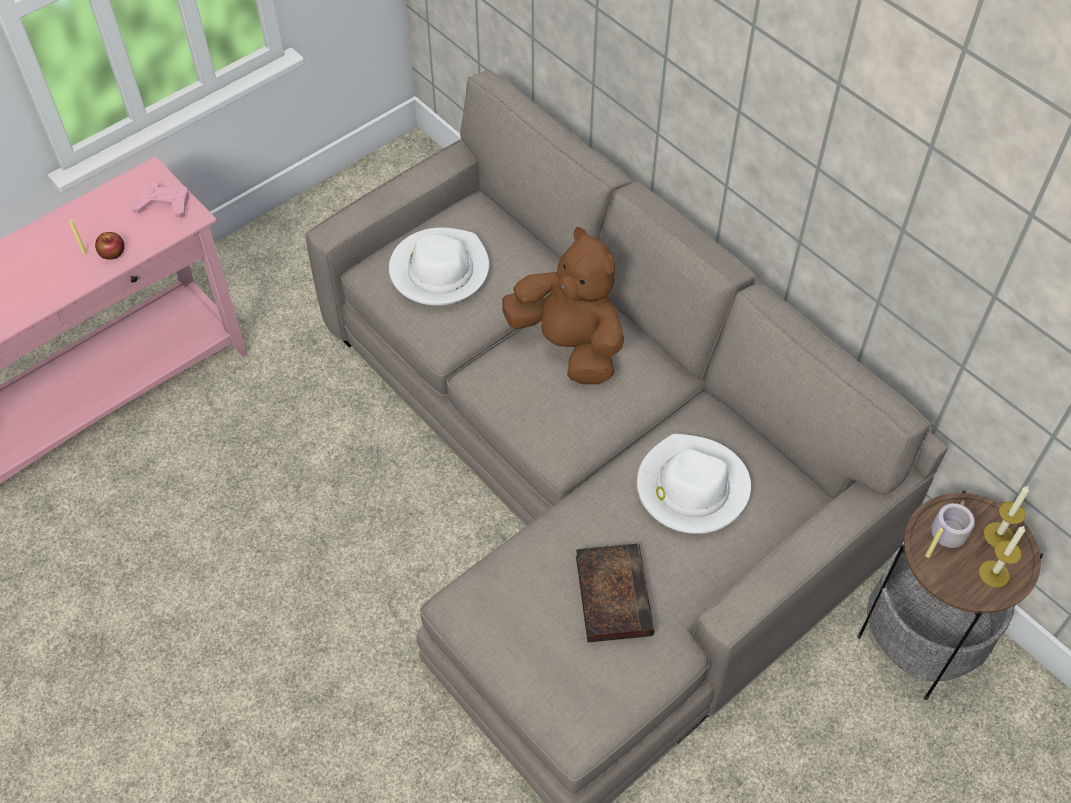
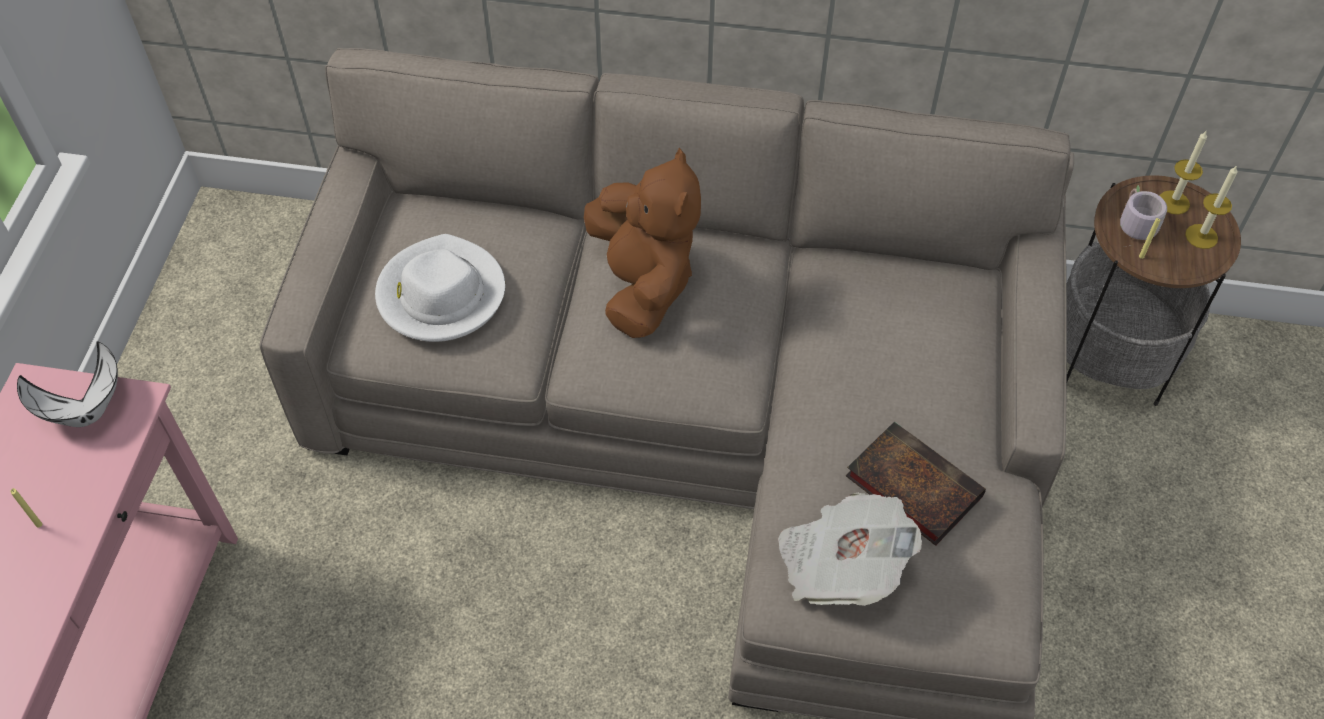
camera: 40 degrees left, 0 degrees up
(112, 253) = (77, 501): apple -> none
(164, 204) = (86, 408): pink game controller -> white bowl
(516, 608) = (841, 565): none -> newspaper
(569, 345) = (643, 284): brown plush toy -> brown plush toy turned 75 degrees clockwise
(691, 488) = (880, 341): white hat -> none

